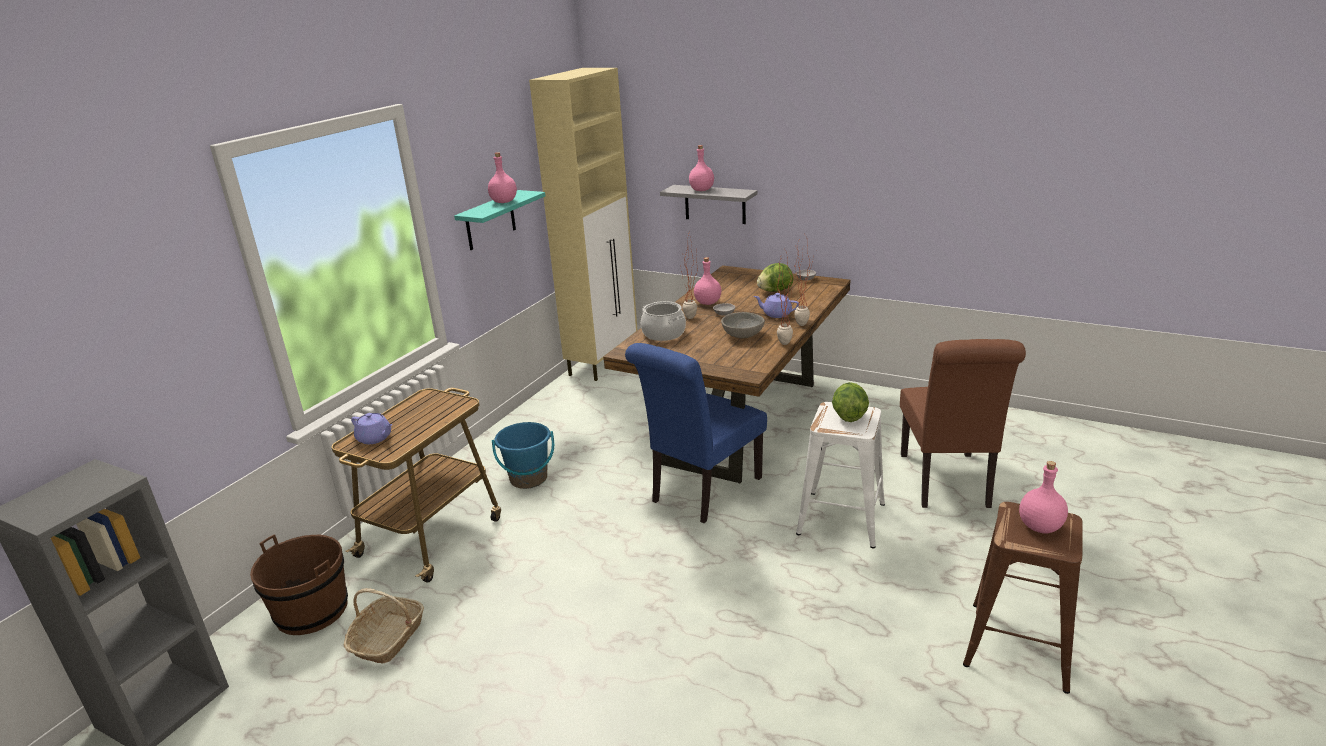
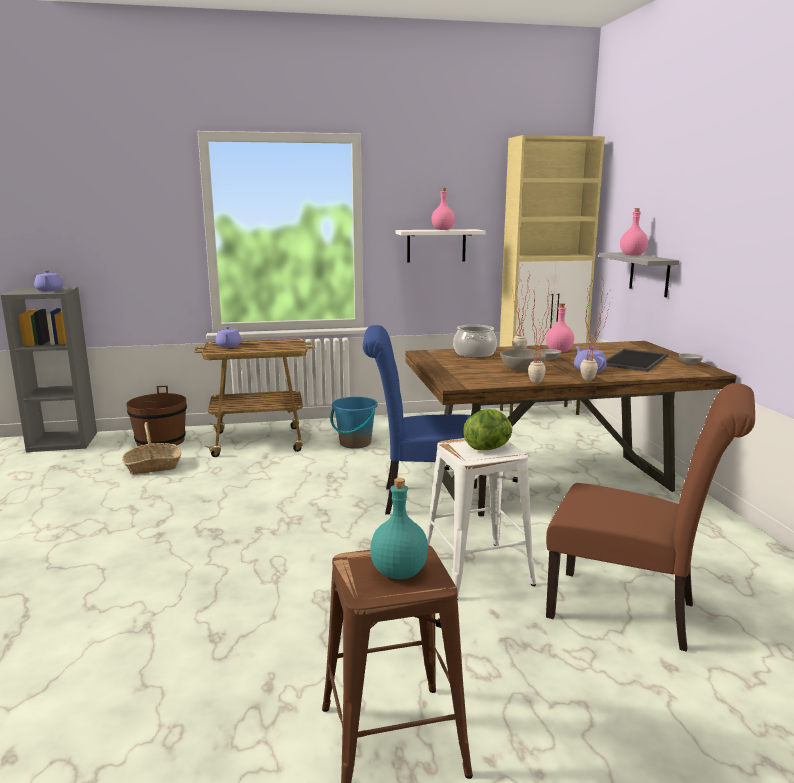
camera: 50 degrees right, 10 degrees down
(88, 486) = (49, 290): none -> purple teapot
(490, 220) = (436, 245): turquoise shelf -> white shelf
(774, 291) = (636, 361): lettuce -> tray
(947, 484) = (632, 612): brown chair -> brown chair turned 120 degrees counterclockwise
(1039, 526) = (399, 572): pink bottle -> turquoise bottle

